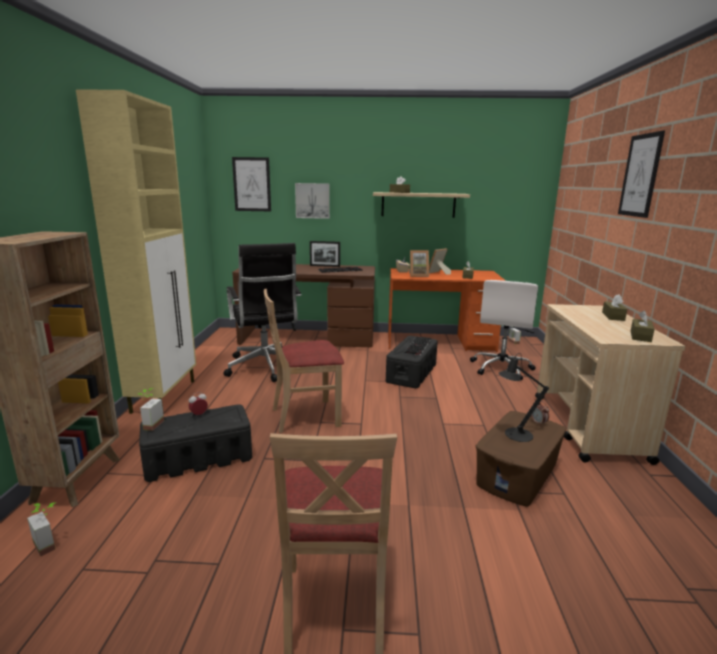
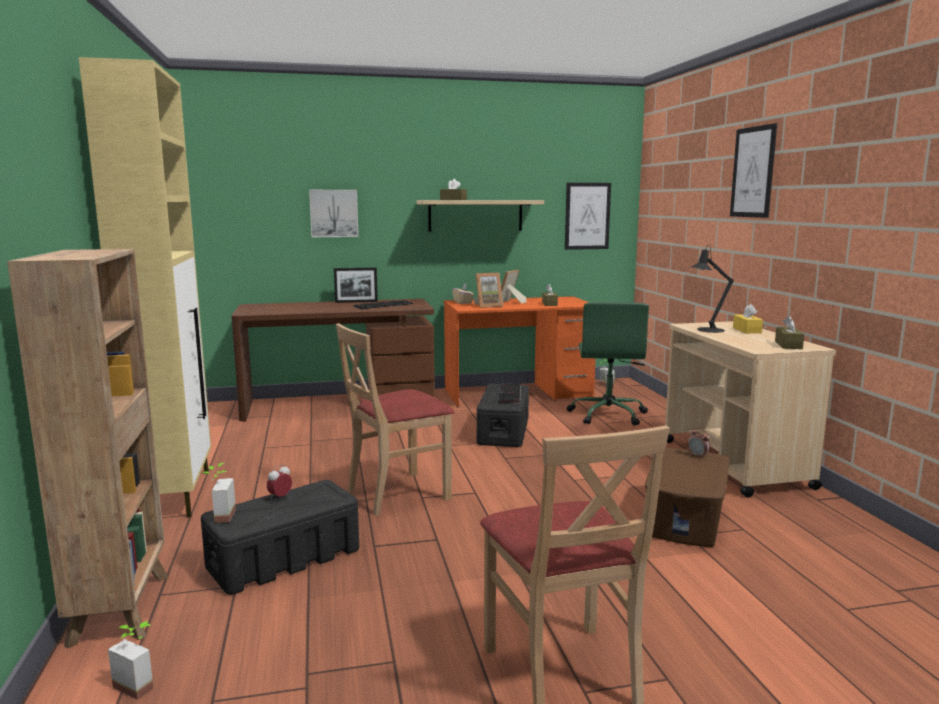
camera: 15 degrees left, 5 degrees down
(252, 184) = (245, 192): picture -> picture (587, 216)
(266, 367) = (303, 444): black office chair -> none
(501, 368) = (608, 414): white office chair -> green office chair
(514, 435) = (680, 469): black table lamp -> black table lamp (707, 330)
(613, 316) = (747, 330): brown tissue box -> yellow tissue box

